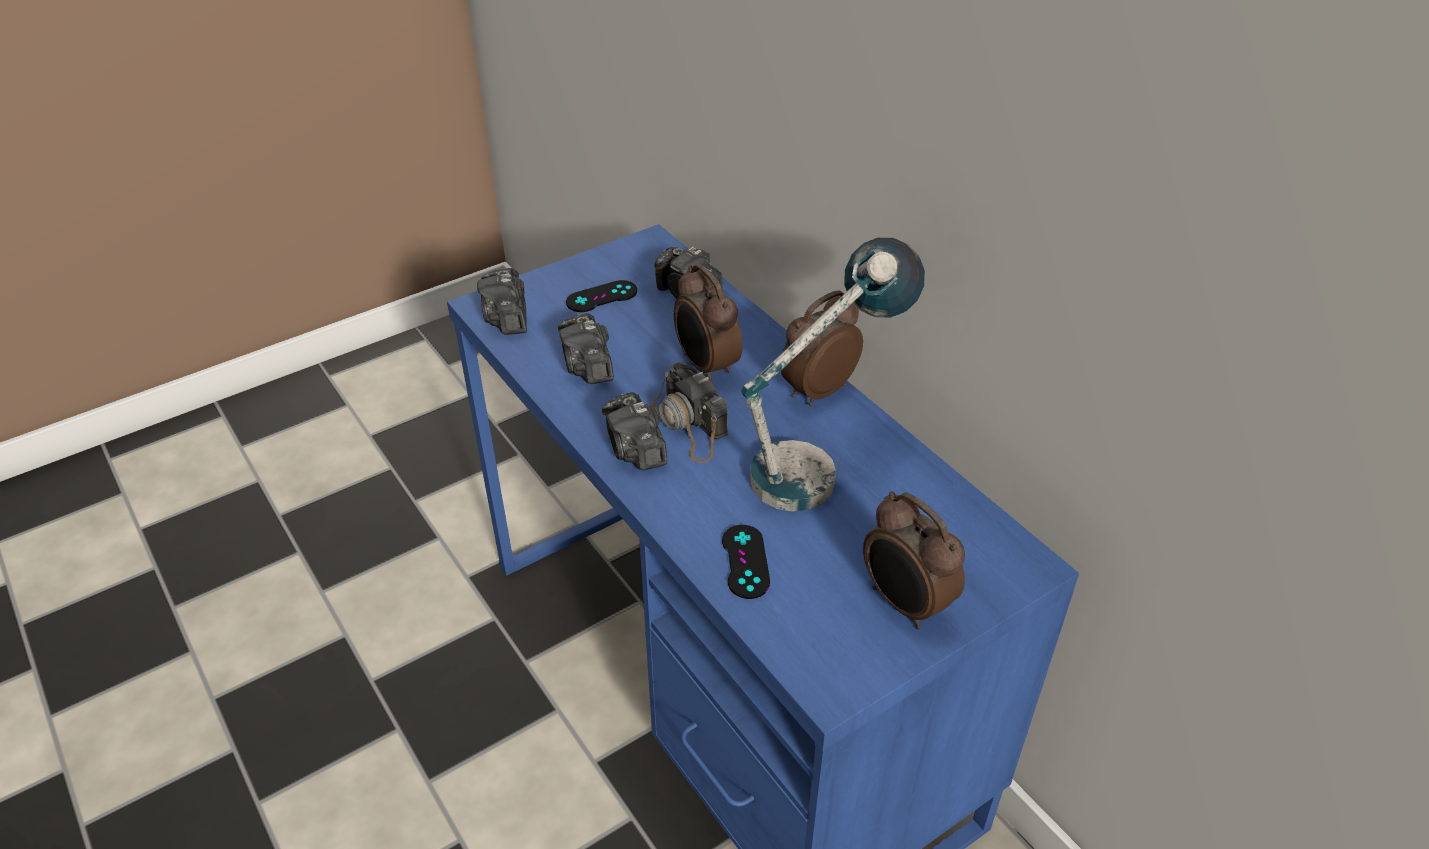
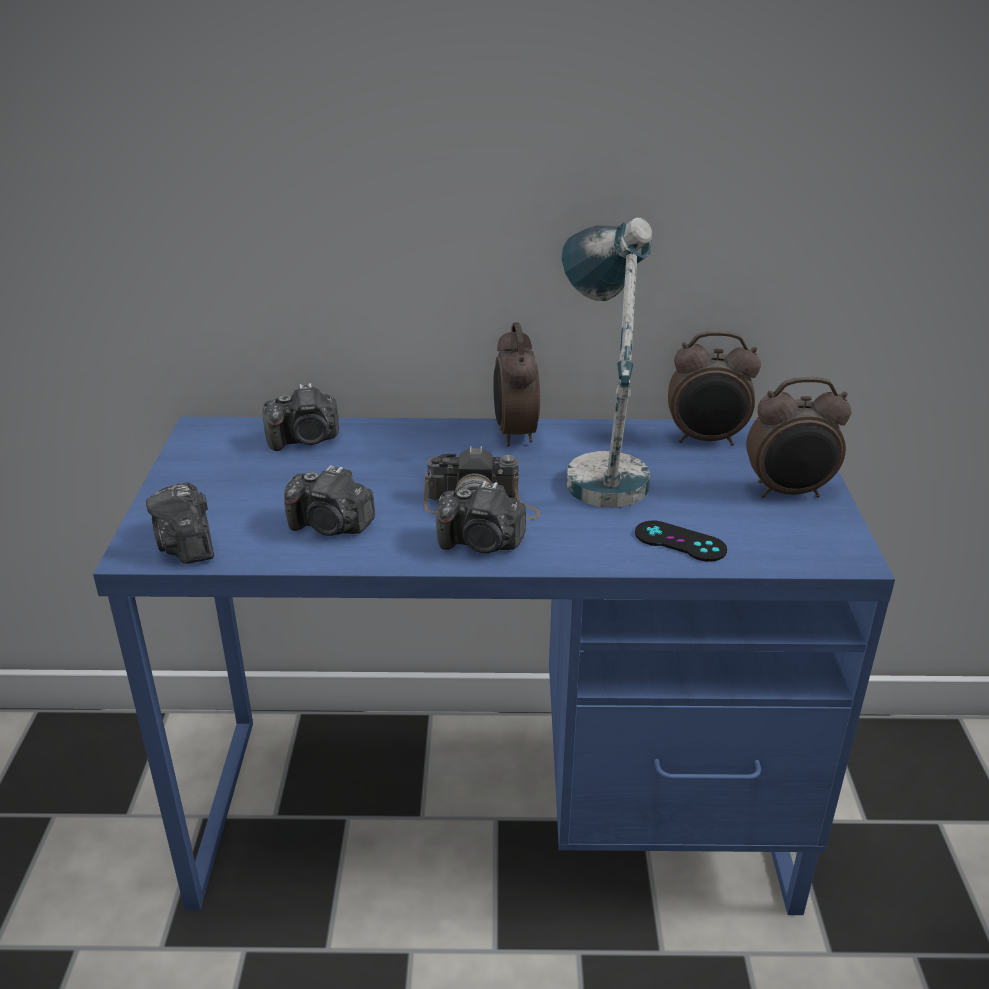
camera: 55 degrees left, 10 degrees down
(507, 319) = (186, 545): camera -> camera turned 45 degrees clockwise
(602, 297) = (239, 482): black game controller -> none
(706, 367) = (417, 469): alarm clock -> alarm clock (706, 440)

